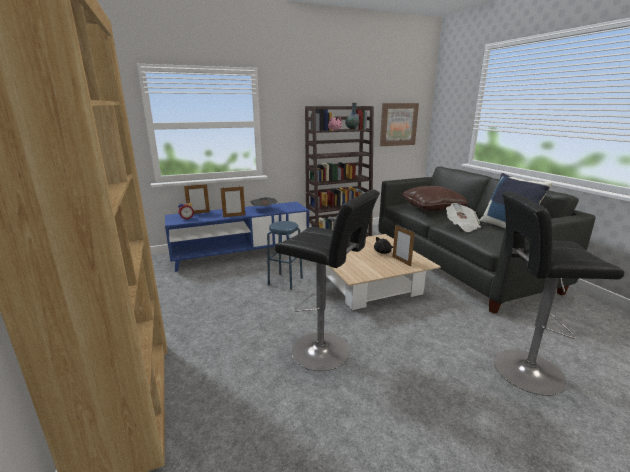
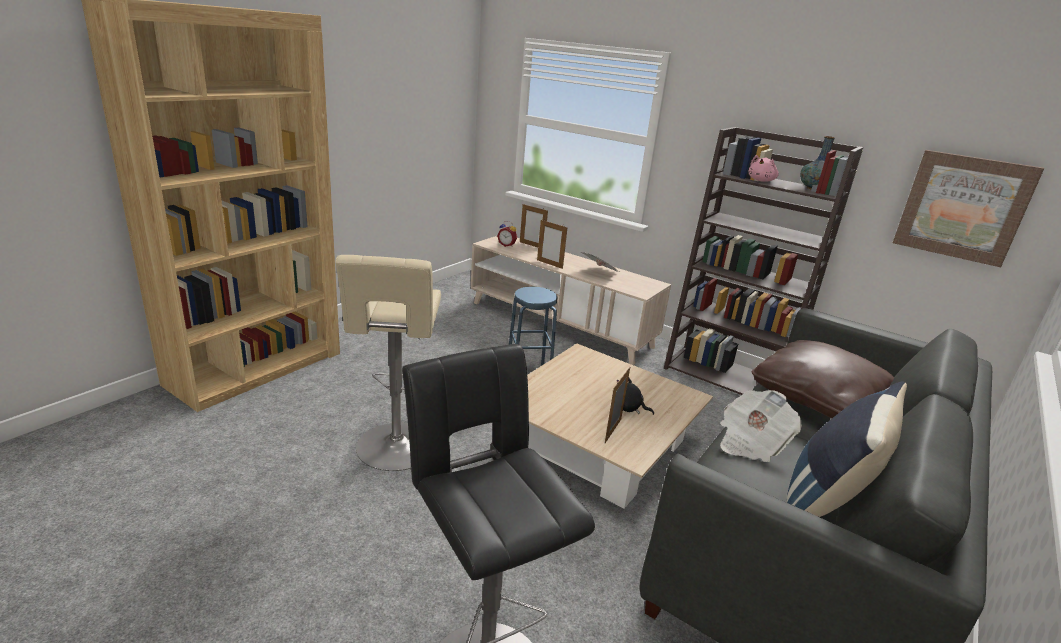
camera: 55 degrees right, 5 degrees up
(241, 255) = (560, 324): blue tv stand -> beige tv stand
(324, 352) = (395, 449): black stool -> beige stool

